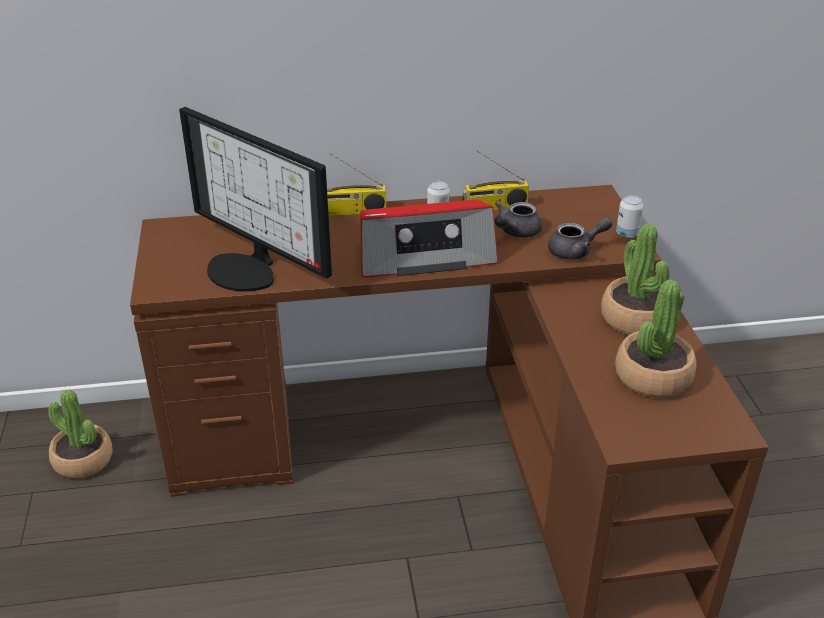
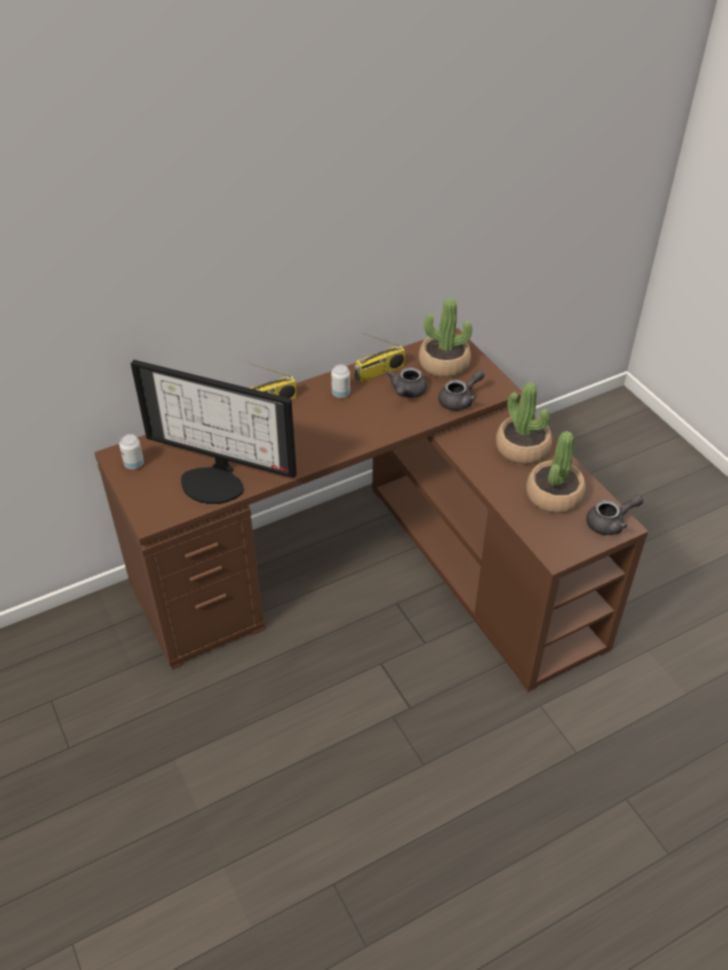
camera: 20 degrees left, 10 degrees up
(83, 460) = (79, 660): potted plant -> potted plant (443, 364)
(425, 255) = (348, 431): radio -> none
(627, 234) = (490, 374): can -> can (134, 464)
(717, 424) = (610, 523): none -> grey teapot

